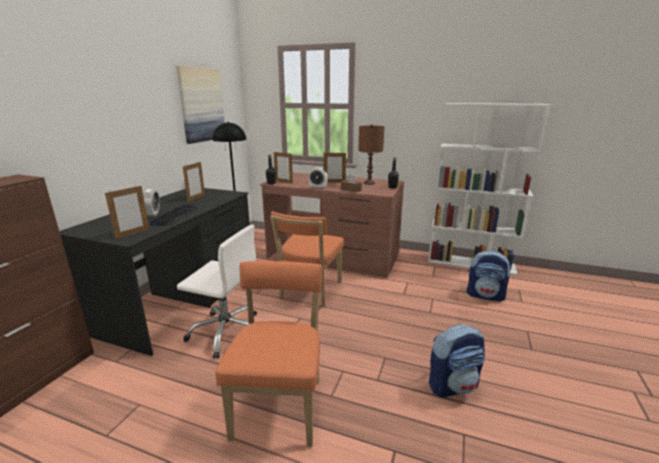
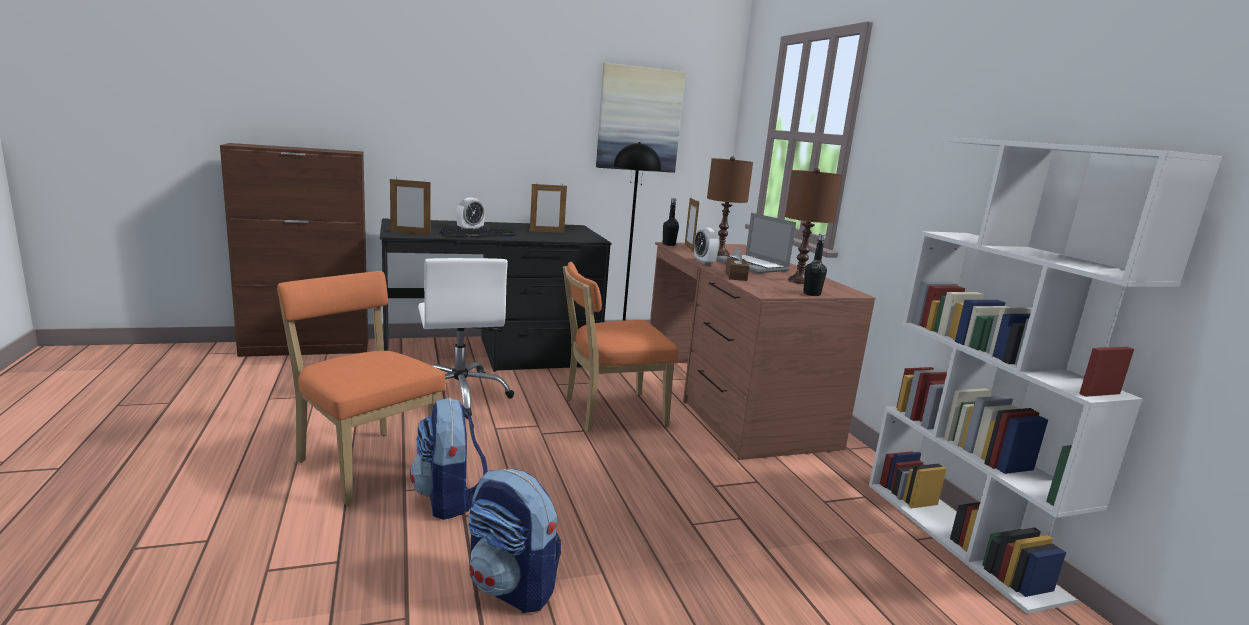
camera: 50 degrees right, 5 degrees down
(280, 404) = (365, 463): orange chair -> orange chair turned 105 degrees counterclockwise
(303, 180) = (720, 253): none -> brown table lamp
(334, 182) = (752, 266): picture frame -> laptop
(485, 295) = (850, 578): backpack -> backpack (449, 499)

